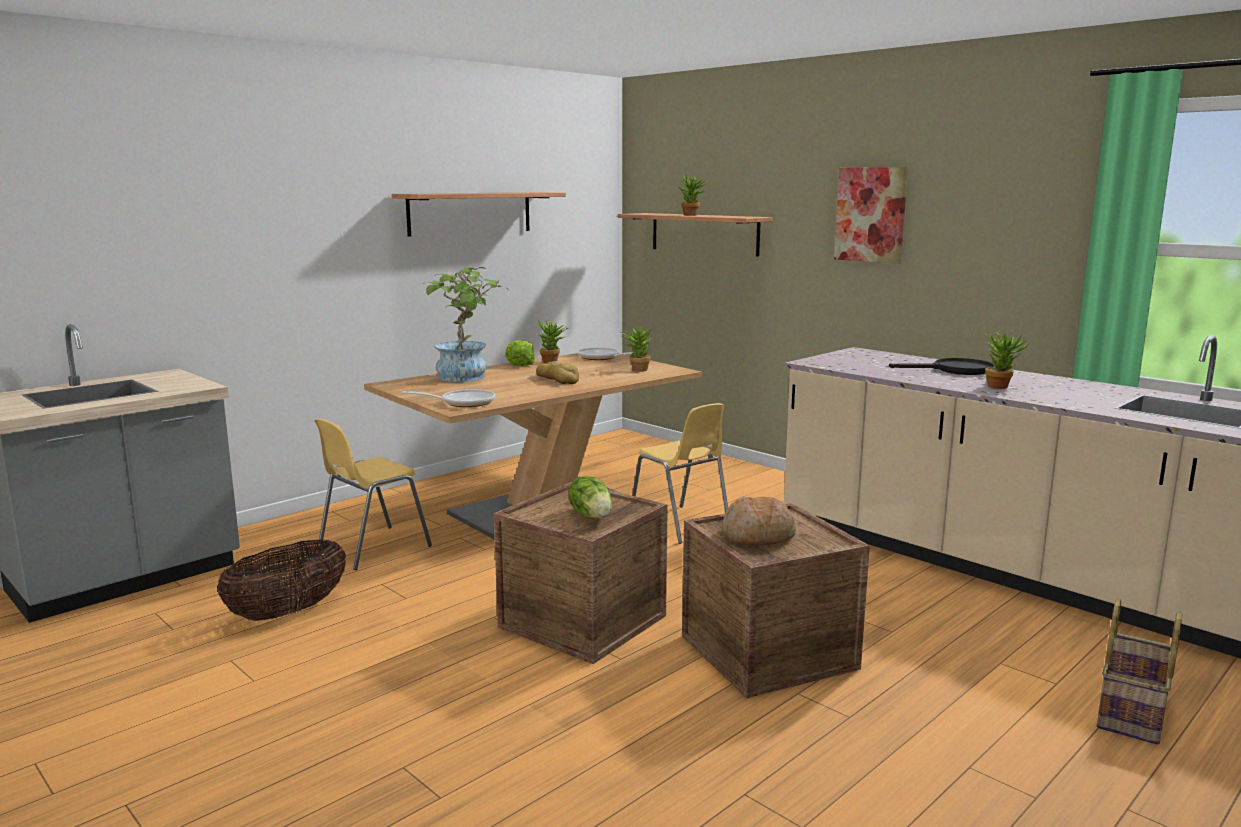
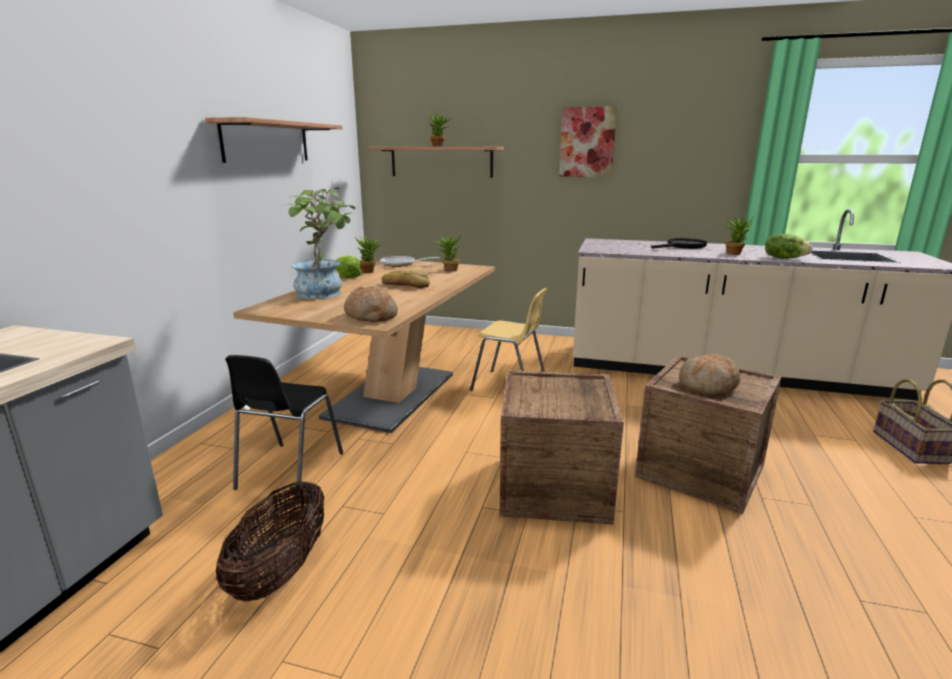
camera: 30 degrees left, 5 degrees up
(372, 548) = (289, 471): yellow chair -> black chair
(463, 403) = (371, 316): frying pan -> bread
(592, 515) = (574, 397): lettuce -> lettuce (784, 258)

